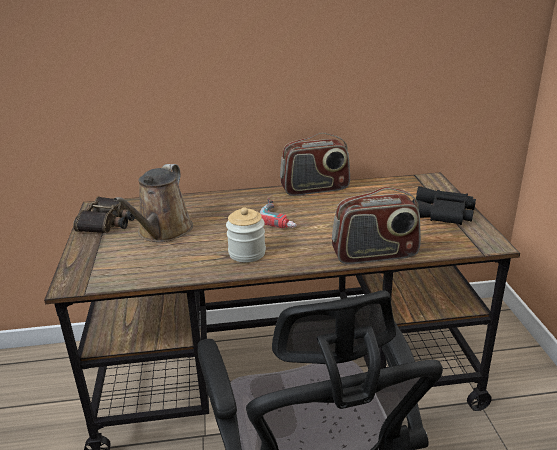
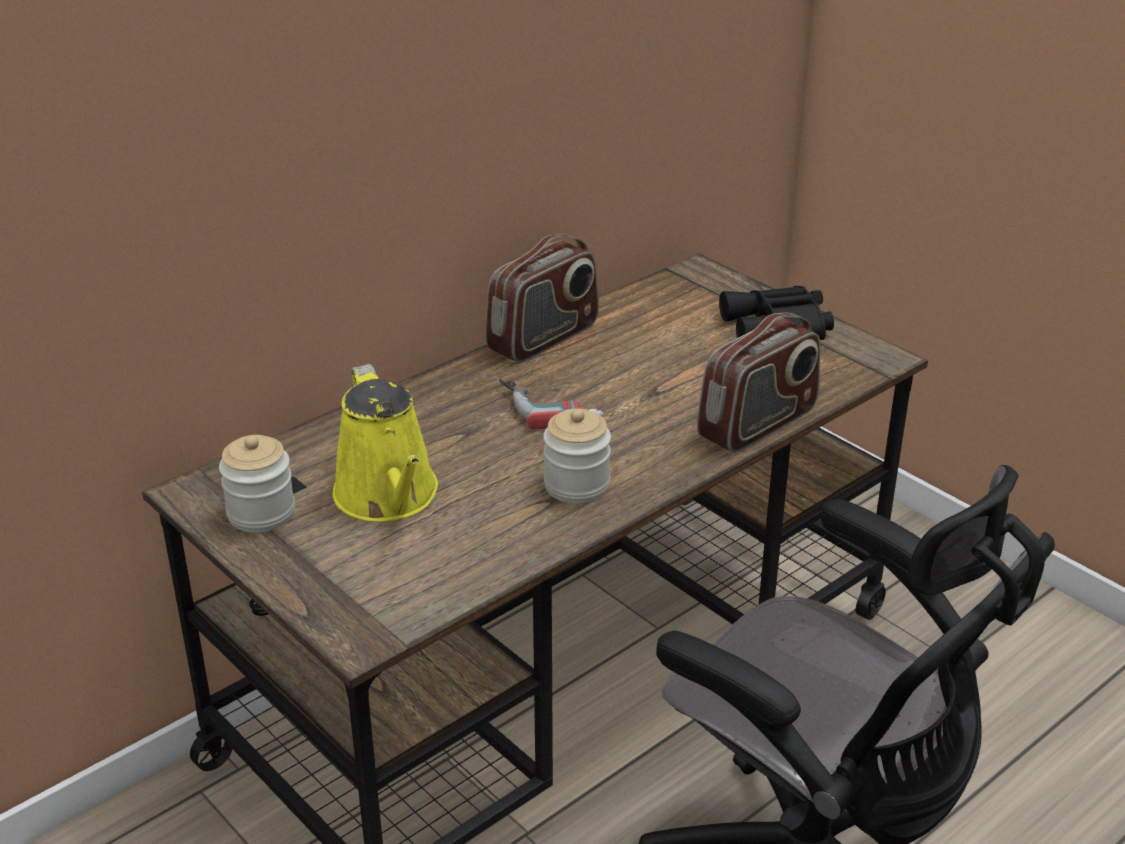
camera: 35 degrees left, 5 degrees up
(108, 222) = (261, 513): binoculars -> jar
(163, 232) = (389, 497): brown watering can -> yellow watering can

